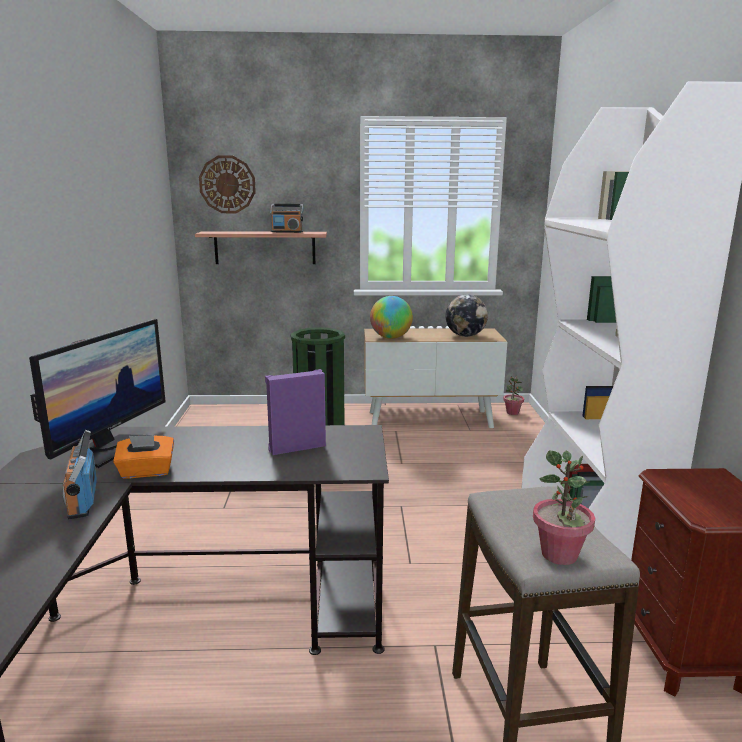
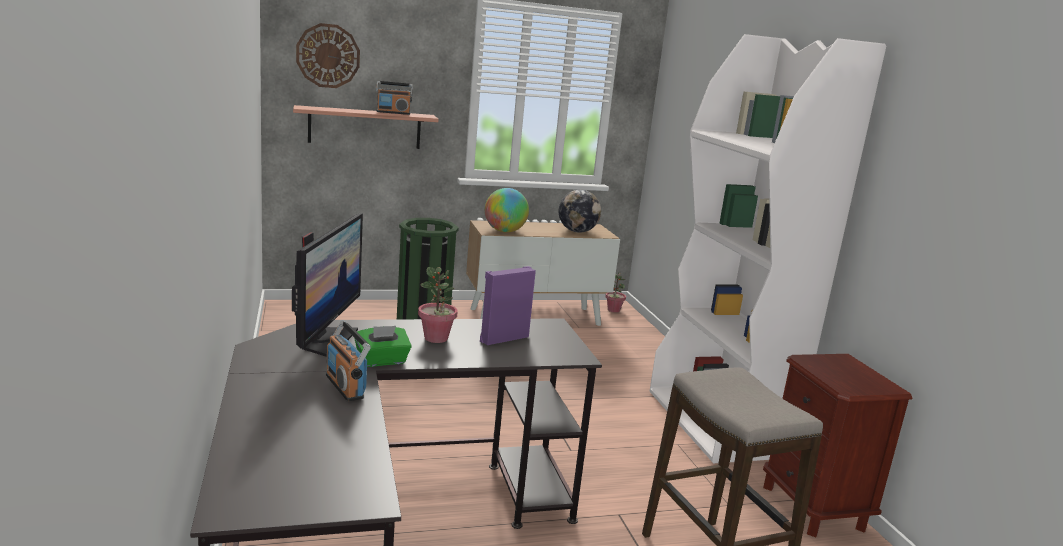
camera: 15 degrees left, 0 degrees up
(146, 472) = (382, 361): orange tissue box -> green tissue box
(559, 555) = (767, 414): potted plant -> potted plant (436, 338)

